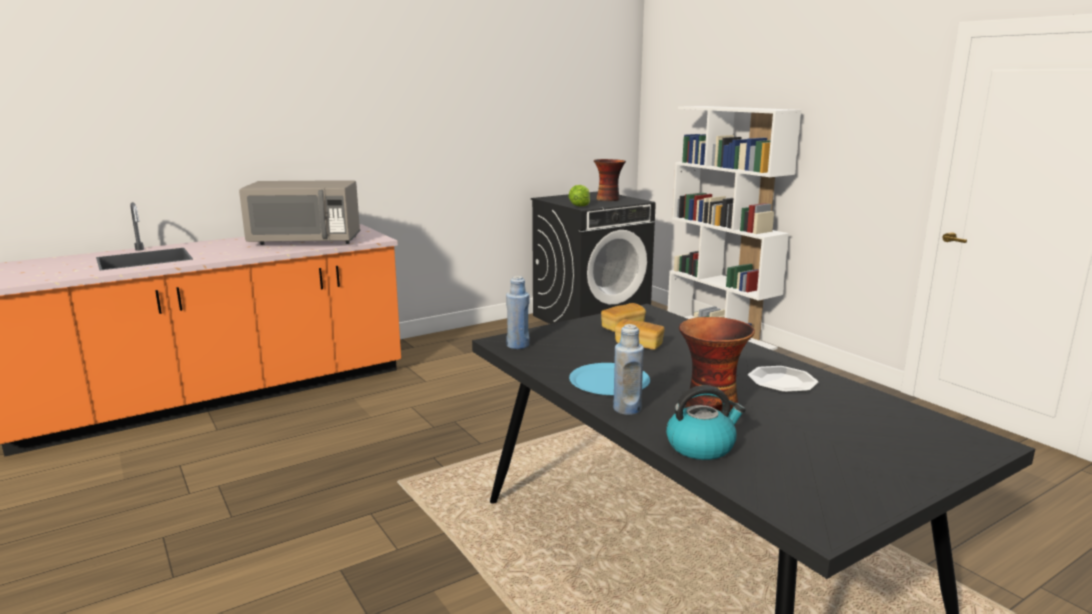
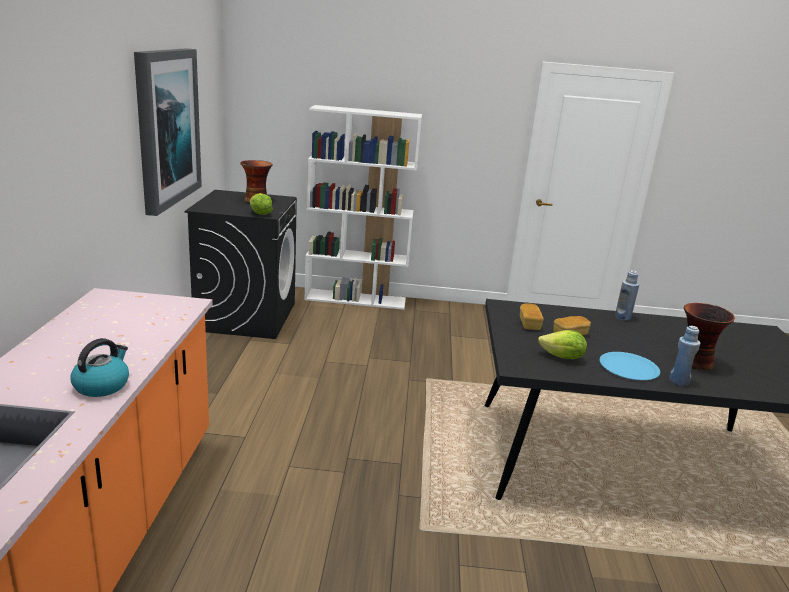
camera: 55 degrees left, 5 degrees up
(305, 241) = (123, 333): grey microwave -> none
(510, 118) = (166, 127): none -> picture
(518, 345) = (531, 366): blue bottle -> blue bottle (622, 317)
(567, 352) = (562, 357): none -> lettuce
(701, 446) = (744, 385): kettle -> kettle (102, 385)
(782, 381) = (664, 330): plate -> none

